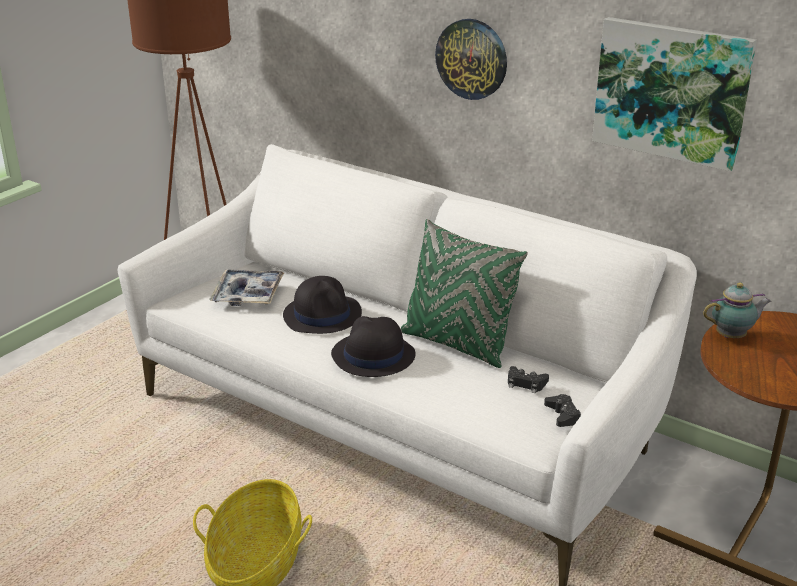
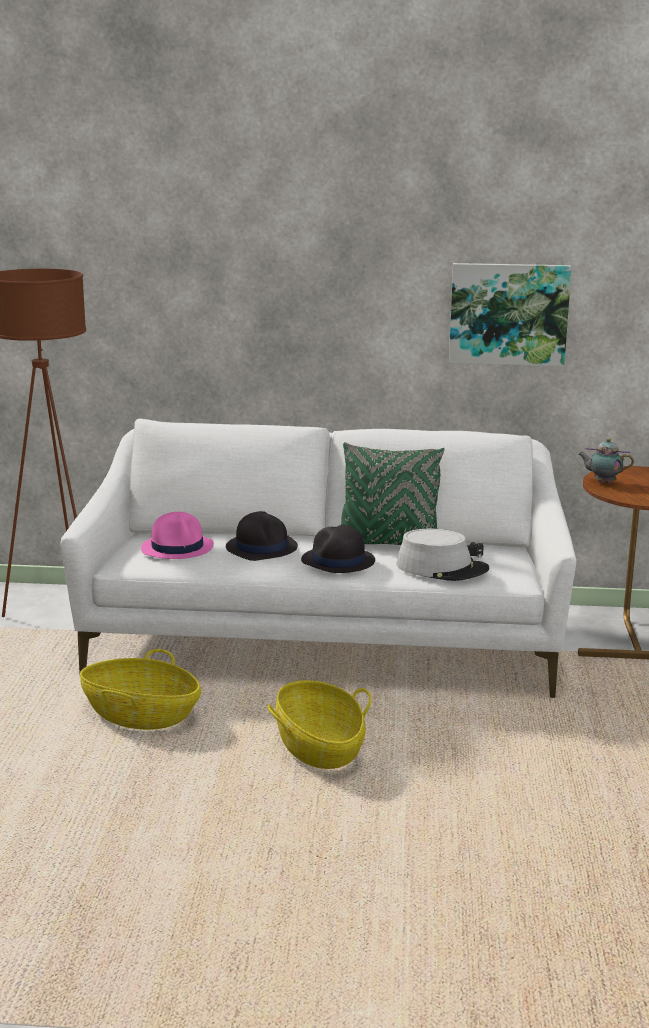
camera: 30 degrees left, 10 degrees down
(148, 461) = (141, 716): none -> basket
(248, 294) = (178, 548): tray -> pink hat
(470, 398) = (442, 568): none -> grey hat
(472, 59) = (330, 313): wall clock -> none
(562, 415) = (513, 564): black game controller -> none
(732, 336) = (602, 482): teapot -> teapot turned 120 degrees counterclockwise

